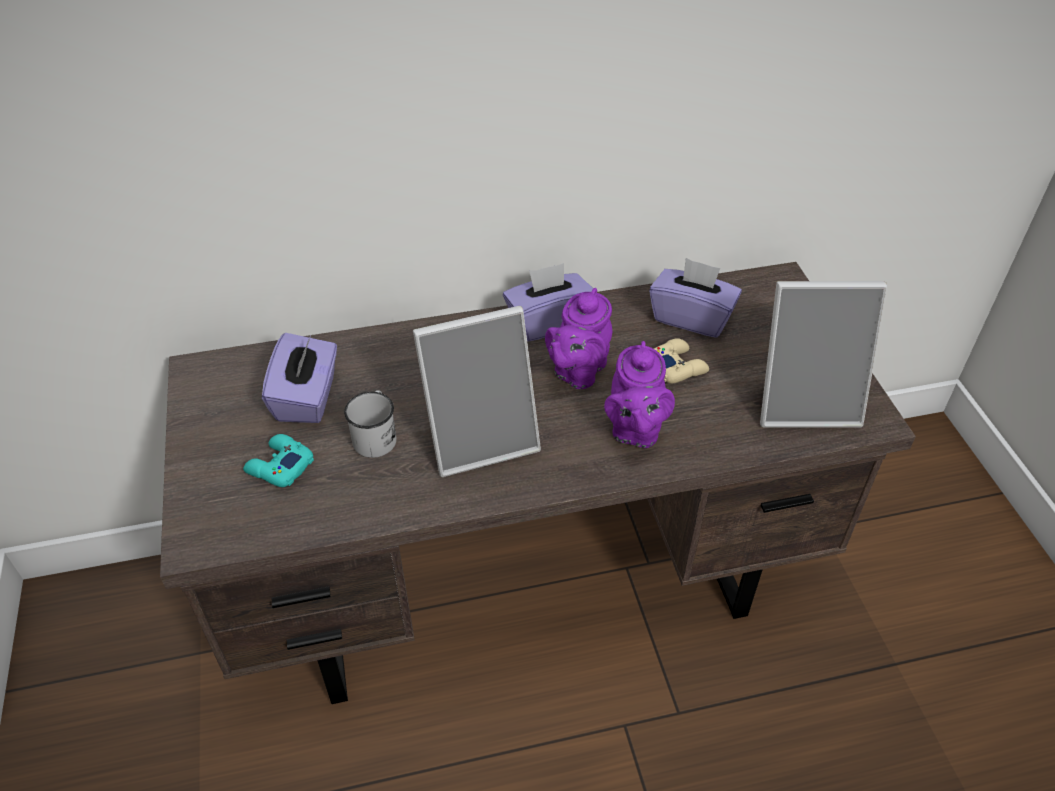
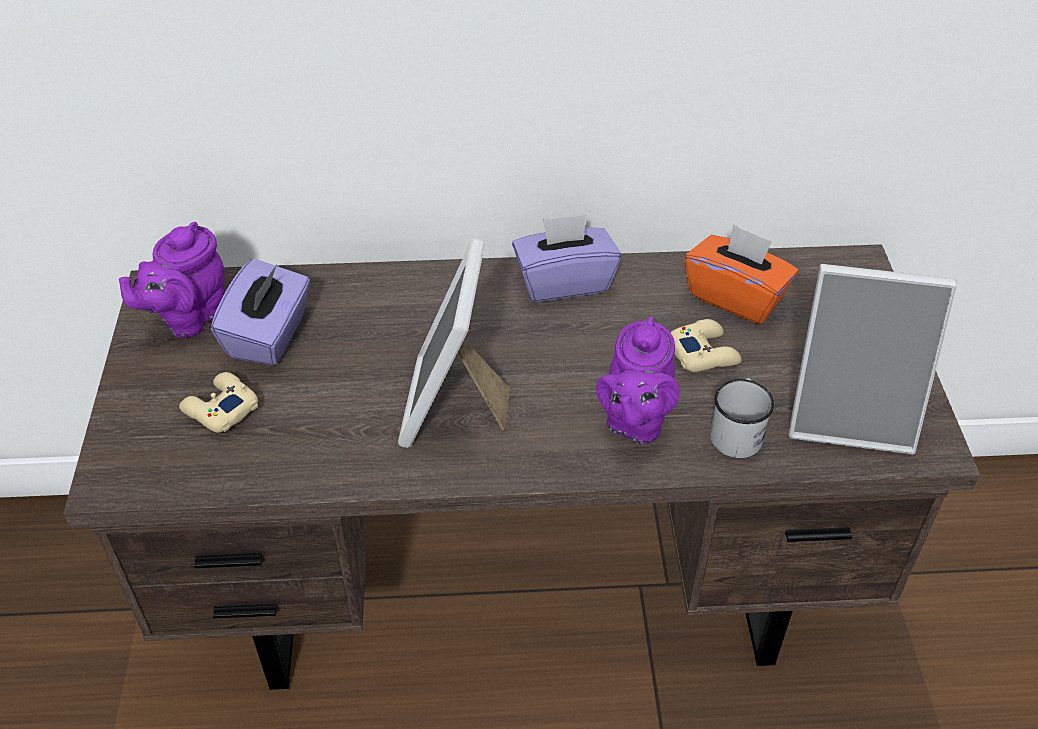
camera: 10 degrees right, 0 degrees up
(279, 466) = (220, 409): turquoise game controller -> beige game controller
(376, 435) = (335, 388): white mug -> white mug (737, 431)
(481, 437) = (453, 406): picture frame -> picture frame turned 105 degrees clockwise
(577, 371) = (584, 344): purple teapot -> purple teapot (189, 317)
(691, 317) = (736, 297): purple tissue box -> orange tissue box

